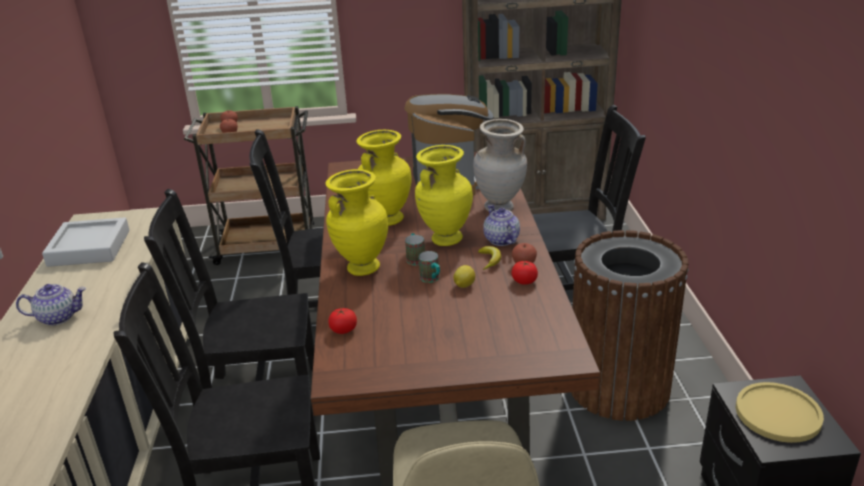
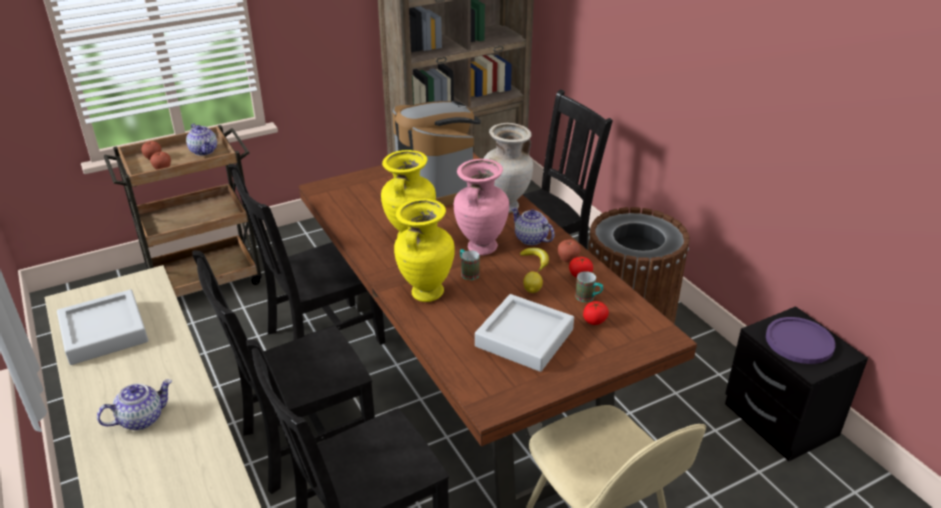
camera: 25 degrees left, 5 degrees up
(273, 125) = (204, 151): none -> teapot
(343, 330) = (458, 359): tomato -> tomato (594, 321)
(420, 326) = (524, 338): none -> grey tray
(431, 279) = (499, 291): mug -> mug (588, 298)
(445, 239) = (480, 248): yellow vase -> pink vase
(778, 413) = (799, 341): yellow plate -> purple plate

